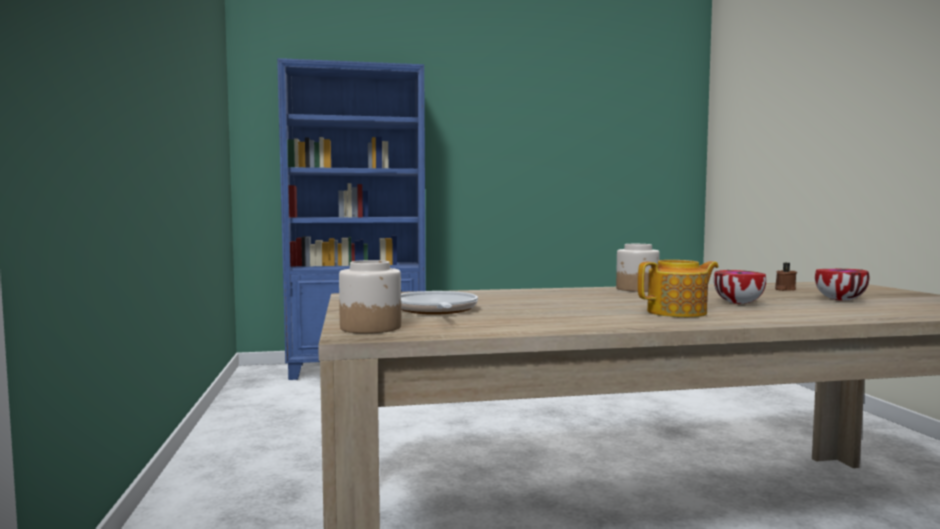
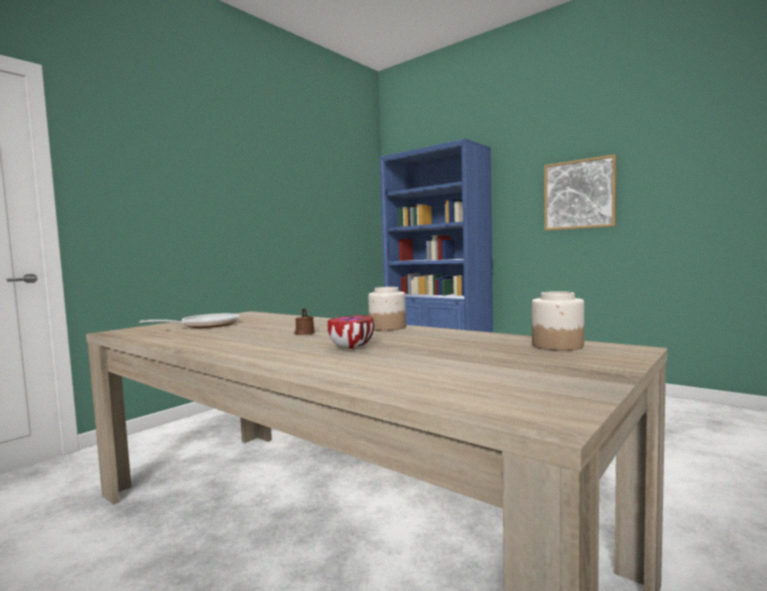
camera: 50 degrees right, 0 degrees up
(371, 327) = (137, 329): jar -> jar (558, 345)
(517, 150) = (579, 194): none -> picture
(678, 312) = (267, 346): teapot -> none
(784, 289) = (492, 344): brown candle -> brown candle (304, 333)
(838, 300) = (448, 361): bowl -> none

